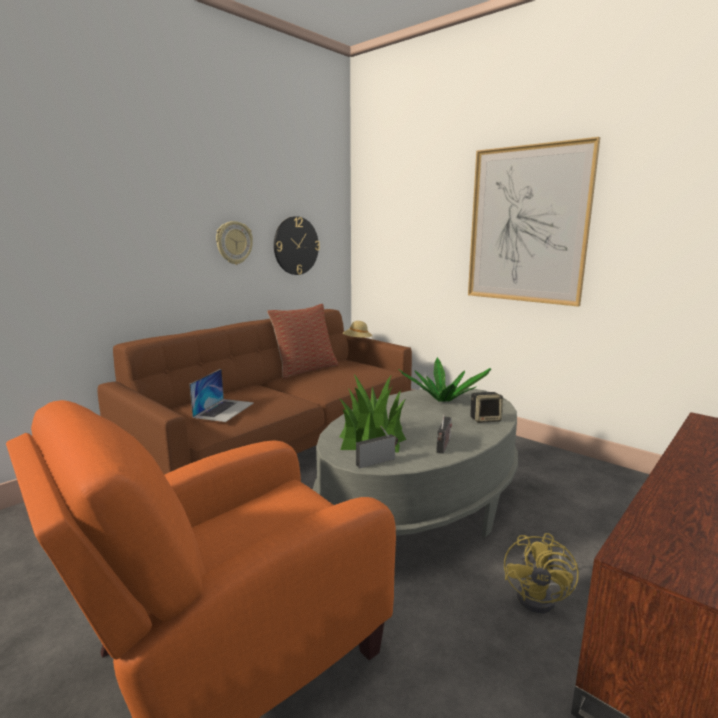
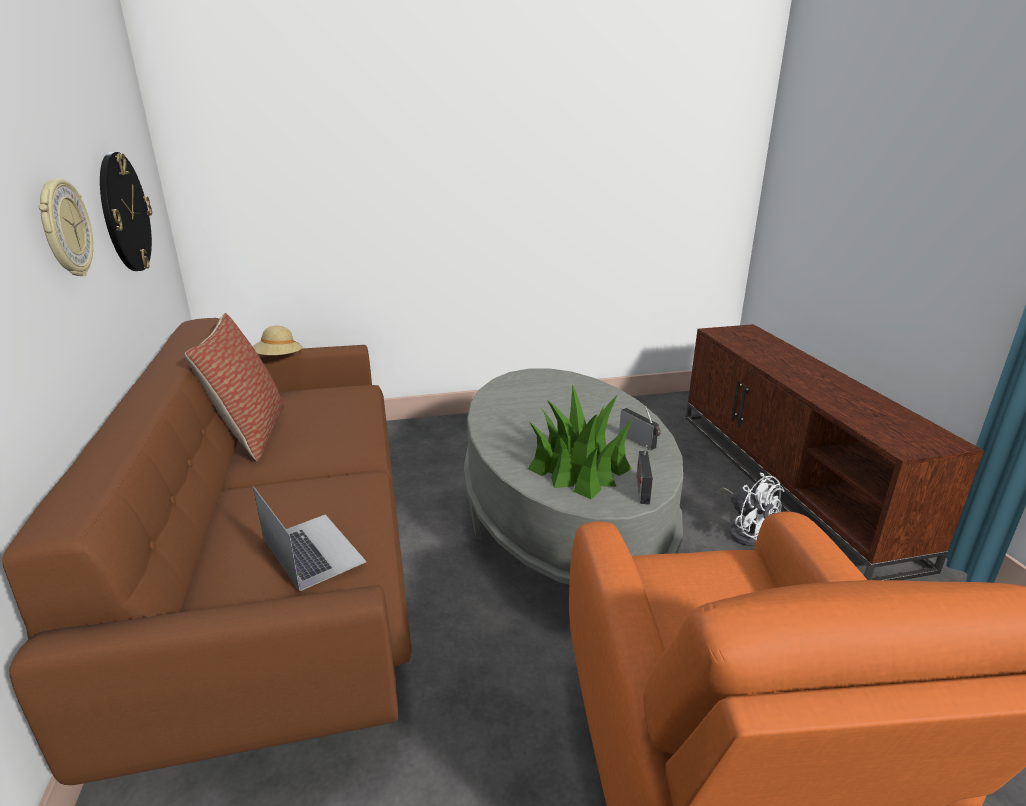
camera: 55 degrees left, 10 degrees up
(443, 400) = (526, 396): potted plant -> none
(485, 419) = (600, 398): speaker -> none
(527, 225) = (490, 153): picture -> none
(542, 598) = (745, 531): yellow fan -> white fan

